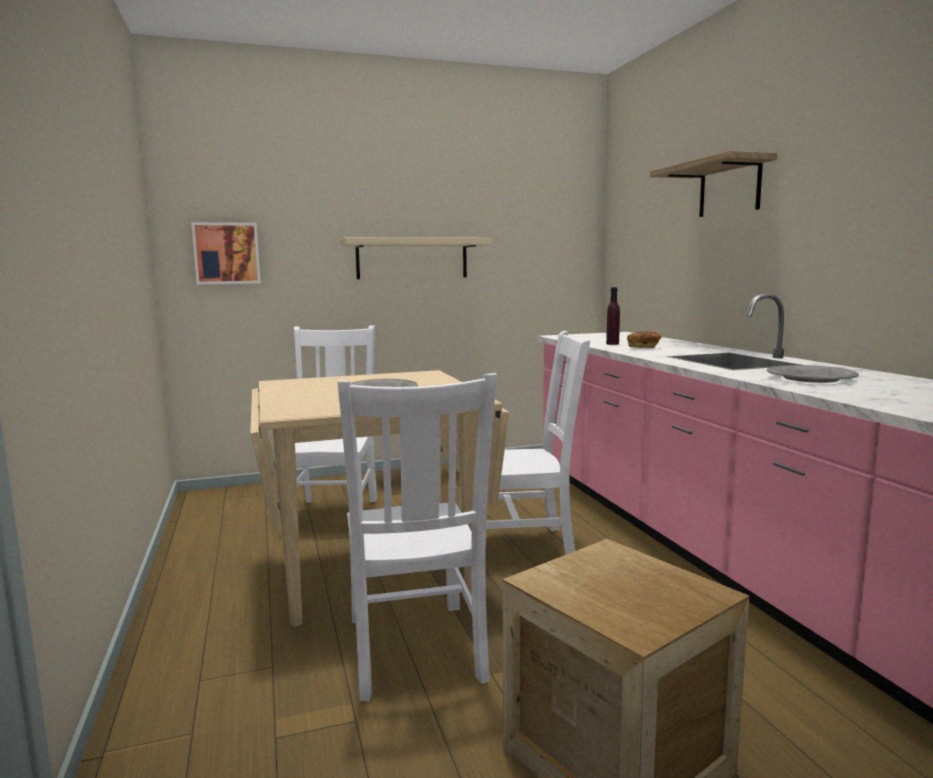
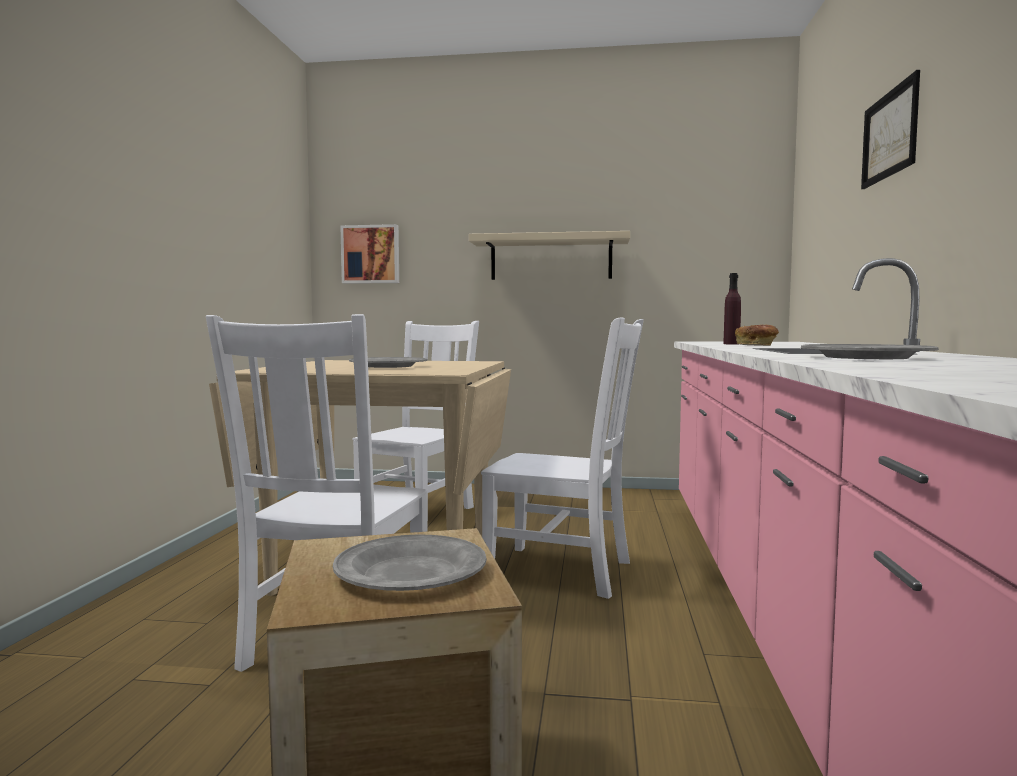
camera: 25 degrees right, 5 degrees down
(639, 586) = (410, 571): none -> grey plate
(729, 188) = (889, 135): shelf -> picture

